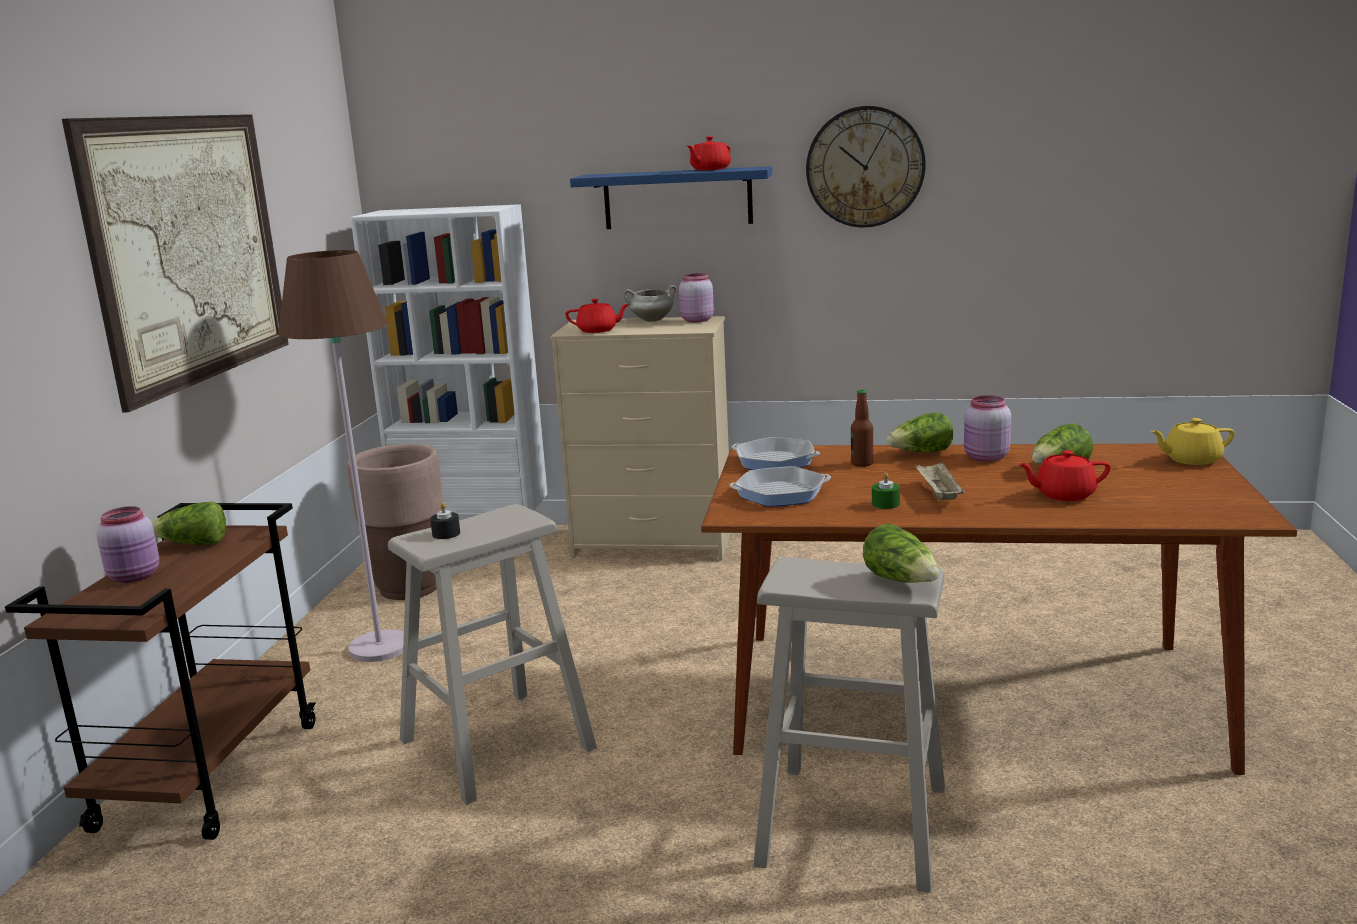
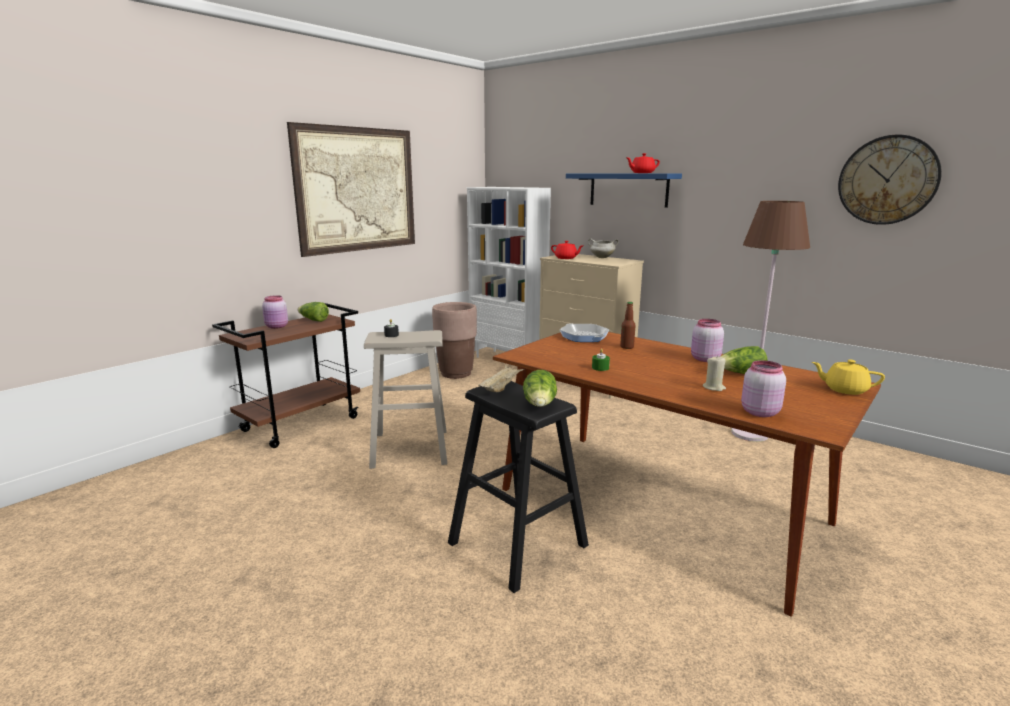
camera: 30 degrees right, 0 degrees up
(380, 647) = (415, 394): brown floor lamp -> brown floor lamp (750, 434)
(696, 320) = (623, 260): pink jar -> pink jar (758, 412)
(780, 493) = (557, 351): frying pan -> none
(852, 824) = (517, 544): beige stool -> black stool
(865, 167) = (738, 176): wall clock -> wall clock (887, 180)
(921, 453) = (670, 349): lettuce -> none
(938, 494) = (638, 370): beige tray -> beige tray (501, 387)
(1063, 495) = (713, 388): red teapot -> beige candle

